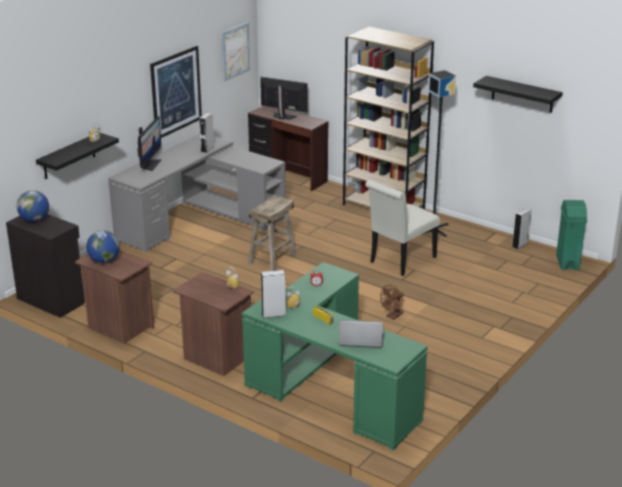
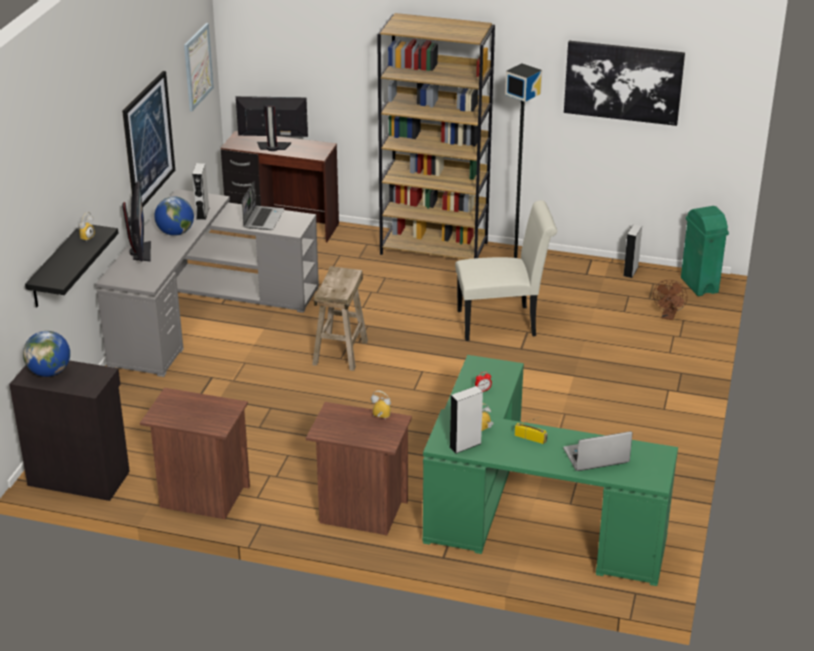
camera: 20 degrees left, 5 degrees up
(104, 261) = (181, 413): globe -> globe (175, 233)
(247, 159) = (263, 219): none -> laptop
(393, 316) = (542, 403): brown fan -> brown fan (668, 316)
(400, 261) = (502, 323): white chair -> white chair turned 120 degrees counterclockwise
(522, 94) = (623, 82): black shelf -> picture

